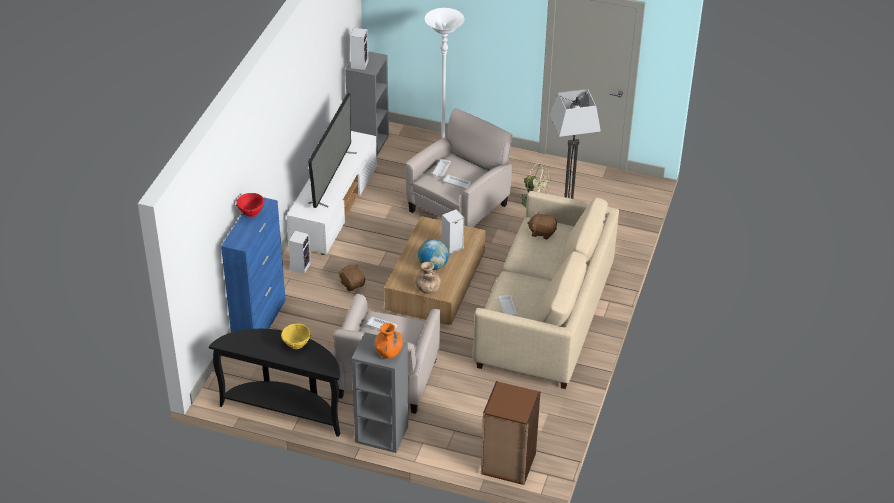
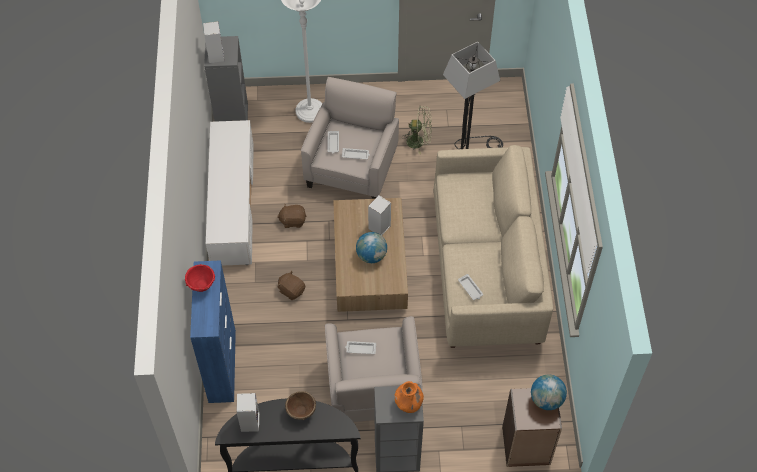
camera: 20 degrees left, 15 degrees up
(296, 345) = (301, 411): yellow bowl -> brown bowl
(300, 266) = (232, 285): speaker -> speaker (249, 421)
(332, 178) = (230, 184): television -> none
(427, 288) = (378, 284): brown vase -> none
(525, 398) = (546, 400): none -> globe
(542, 232) = (463, 190): brown plush toy -> brown plush toy (293, 220)

